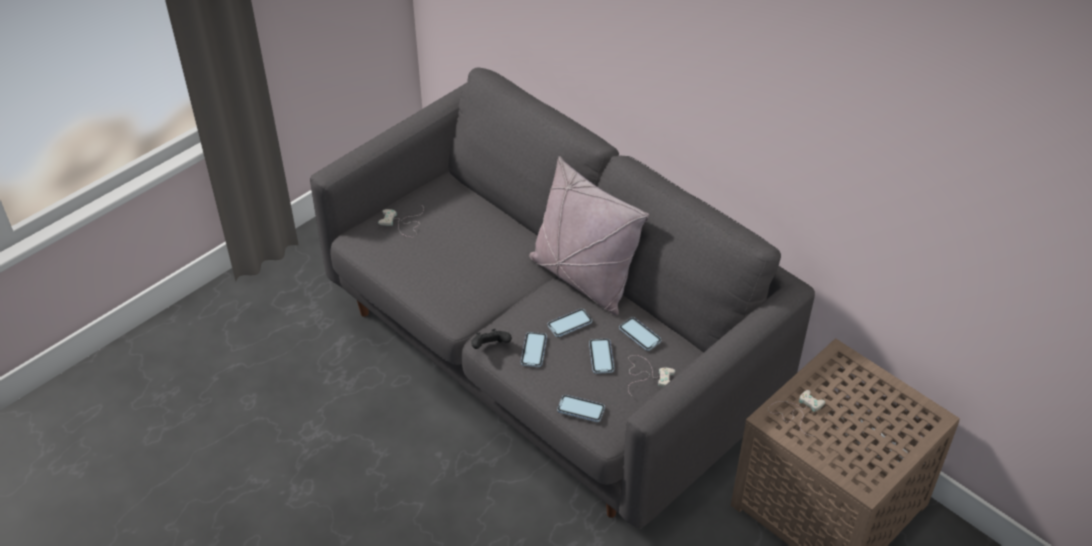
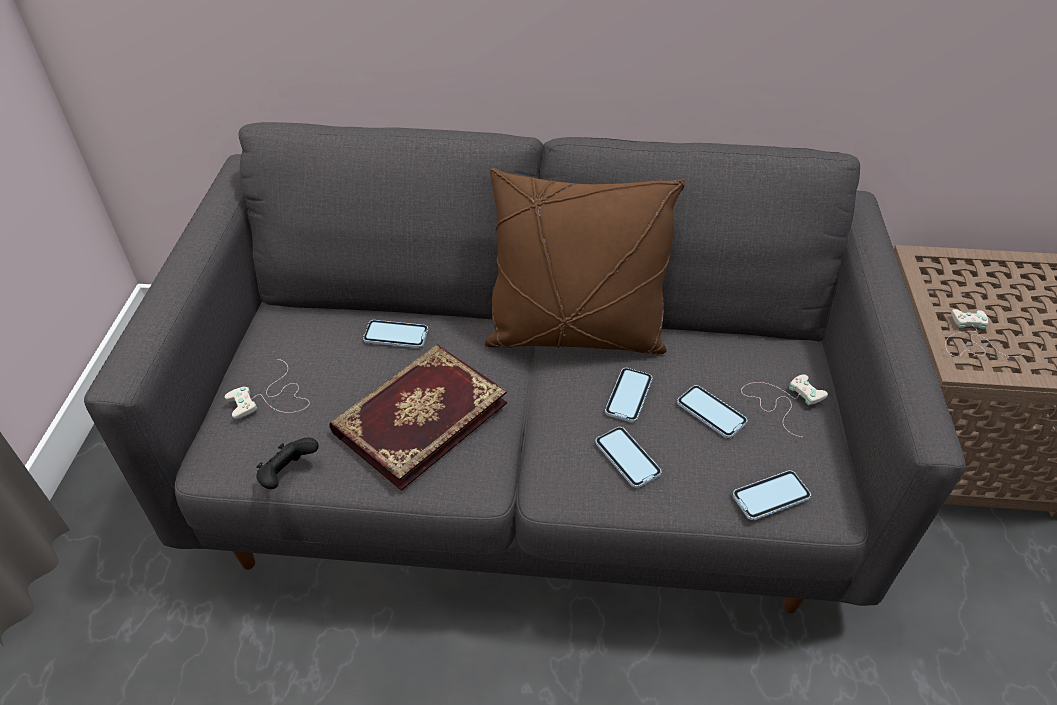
camera: 40 degrees left, 0 degrees up
(459, 272) = (418, 416): none -> book
(490, 347) = (568, 491): black game controller -> black game controller (288, 475)
(582, 279) = (575, 335): purple pillow -> brown pillow
(639, 335) = (715, 359): phone -> phone (396, 335)

